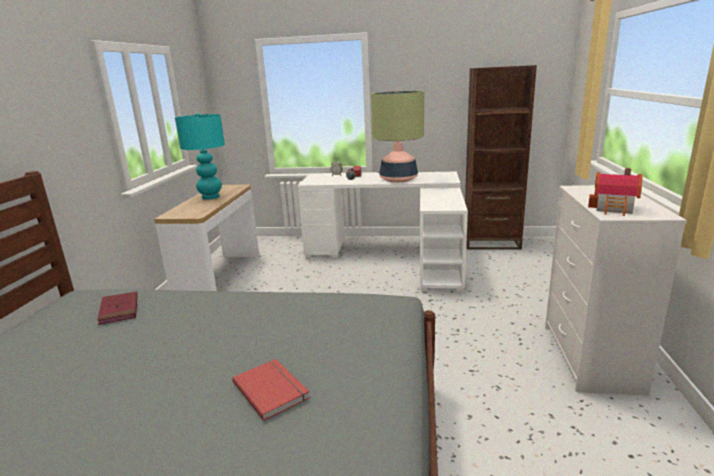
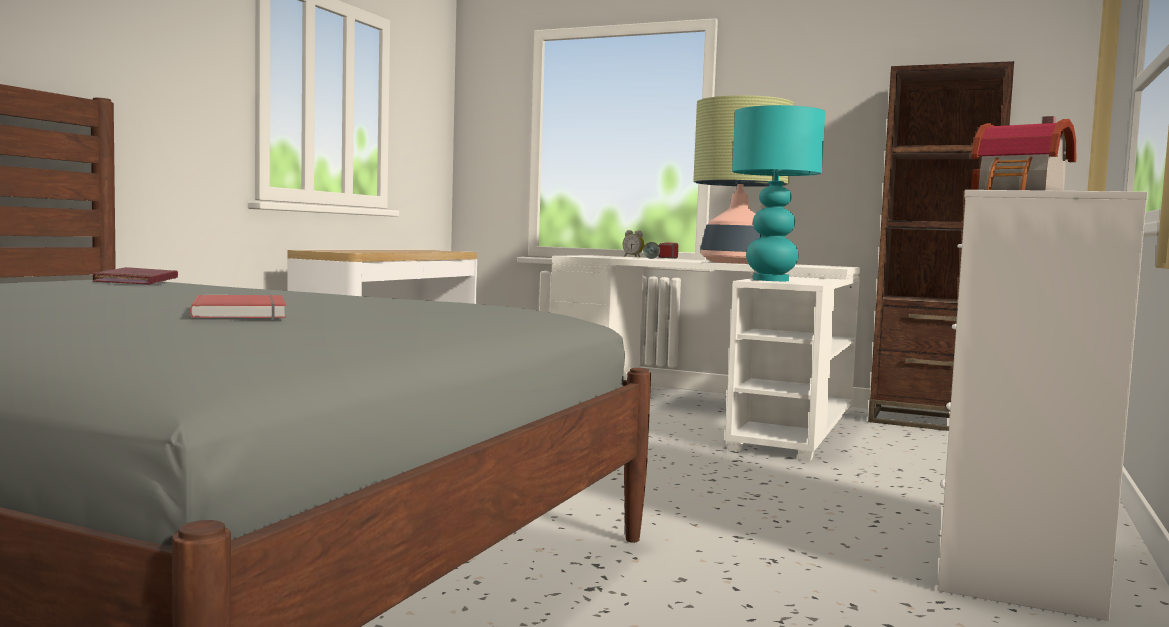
camera: 15 degrees right, 15 degrees down
(210, 197) = (398, 250): turquoise table lamp -> turquoise table lamp (770, 280)

